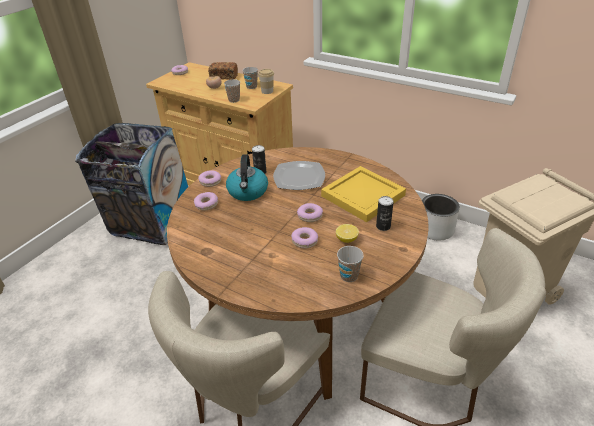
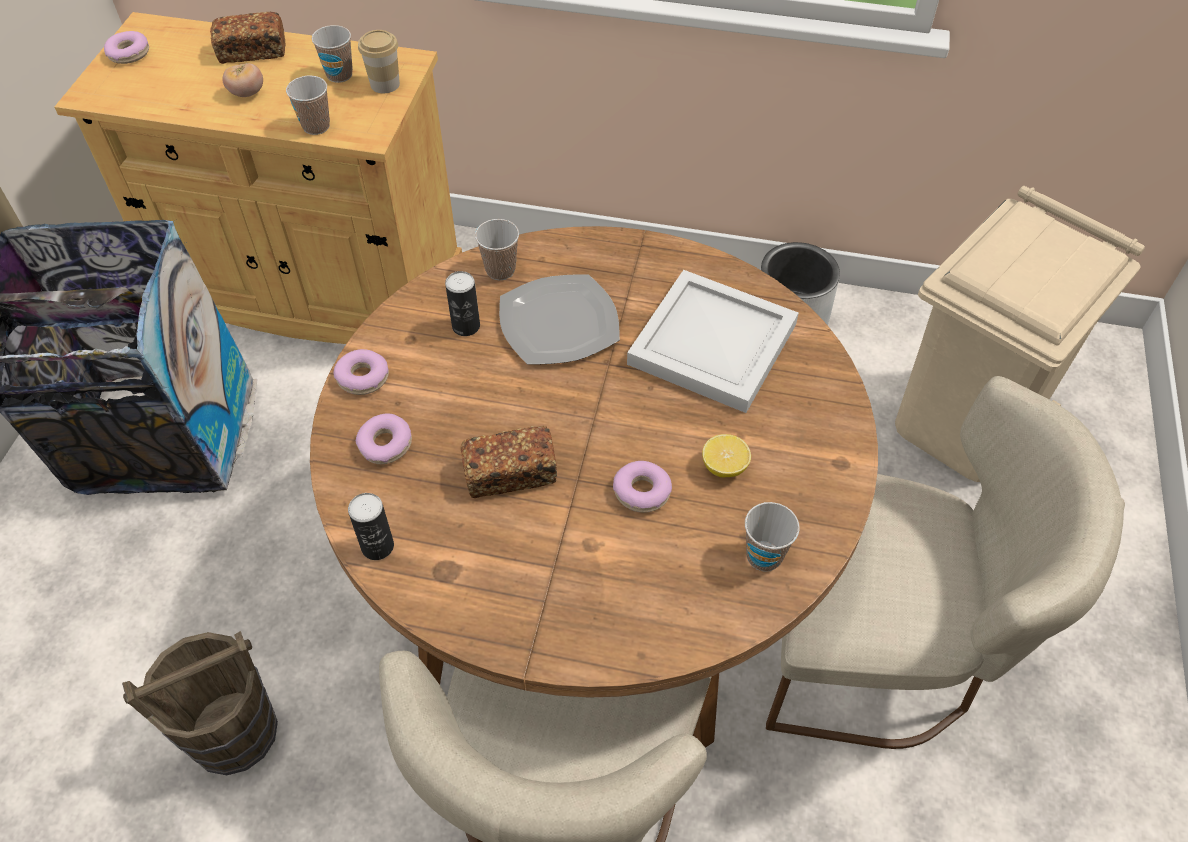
camera: 20 degrees left, 15 degrees up
(125, 334) = (232, 732): none -> brown bucket
(248, 192) = (463, 388): kettle -> none
(251, 223) = (510, 473): none -> bread
(284, 157) = (500, 270): none -> cup
(310, 216) = (625, 423): donut -> none
(361, 195) = (709, 345): yellow tray -> white tray
(383, 226) = (782, 416): can -> can (377, 546)

